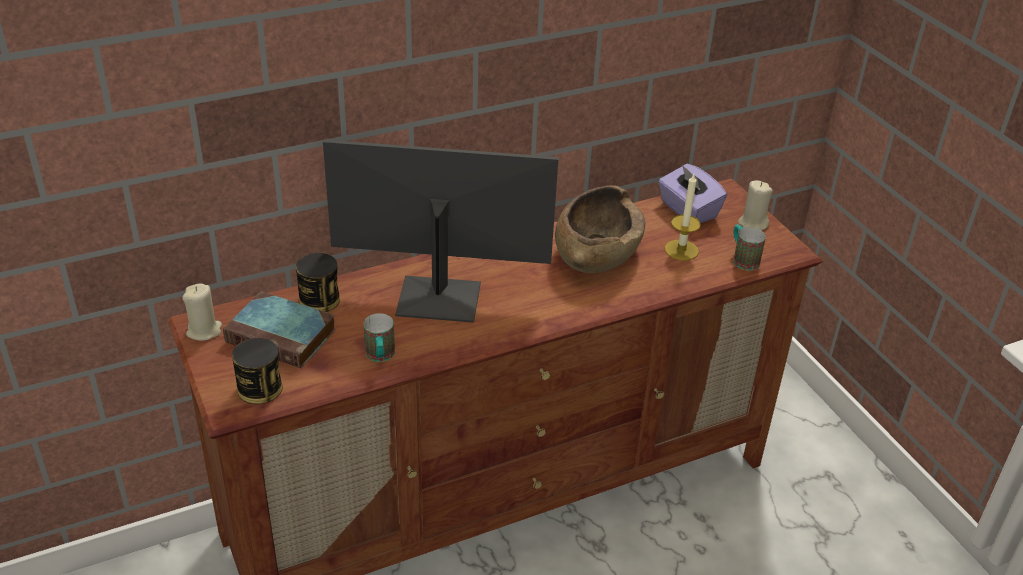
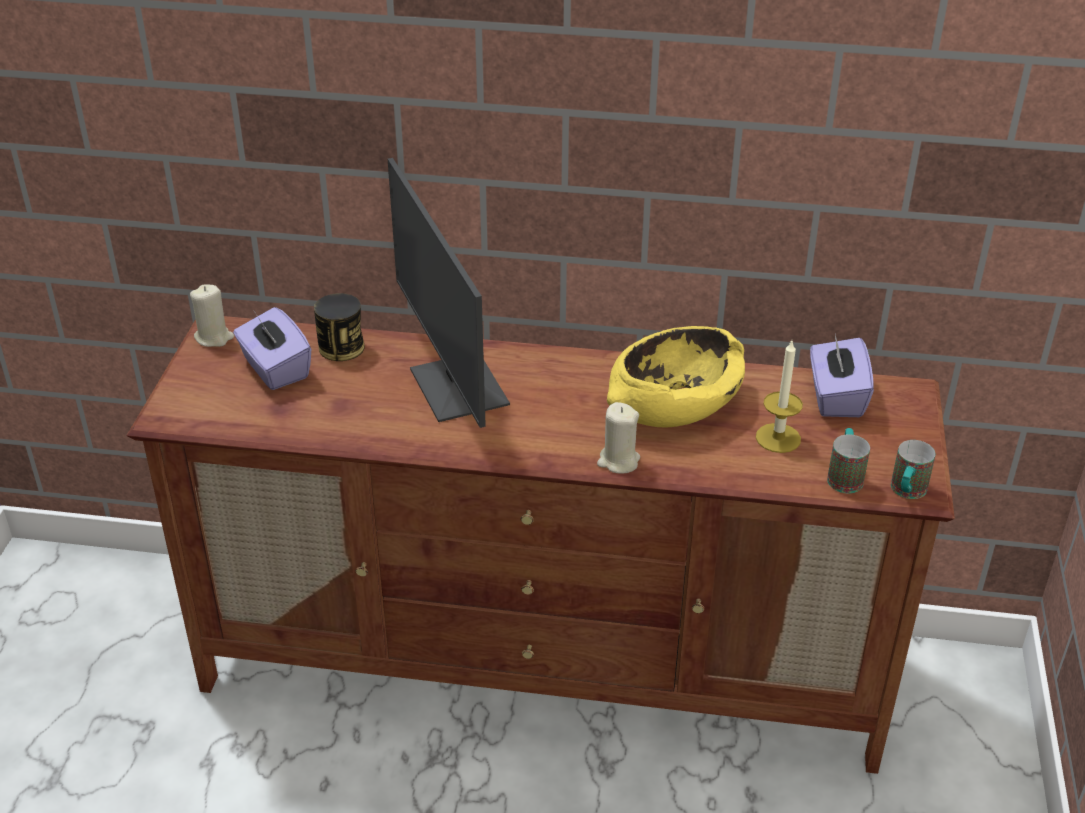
camera: 35 degrees right, 0 degrees up
(260, 389) = (206, 409): can -> none
(283, 336) = (275, 369): book -> purple tissue box
(380, 357) = (340, 424): mug -> mug (906, 492)
(438, 297) = (456, 388): monitor -> monitor turned 150 degrees counterclockwise
(596, 252) = (674, 404): brown bowl -> yellow bowl
(752, 223) = (903, 441): beige candle -> beige candle (618, 461)

